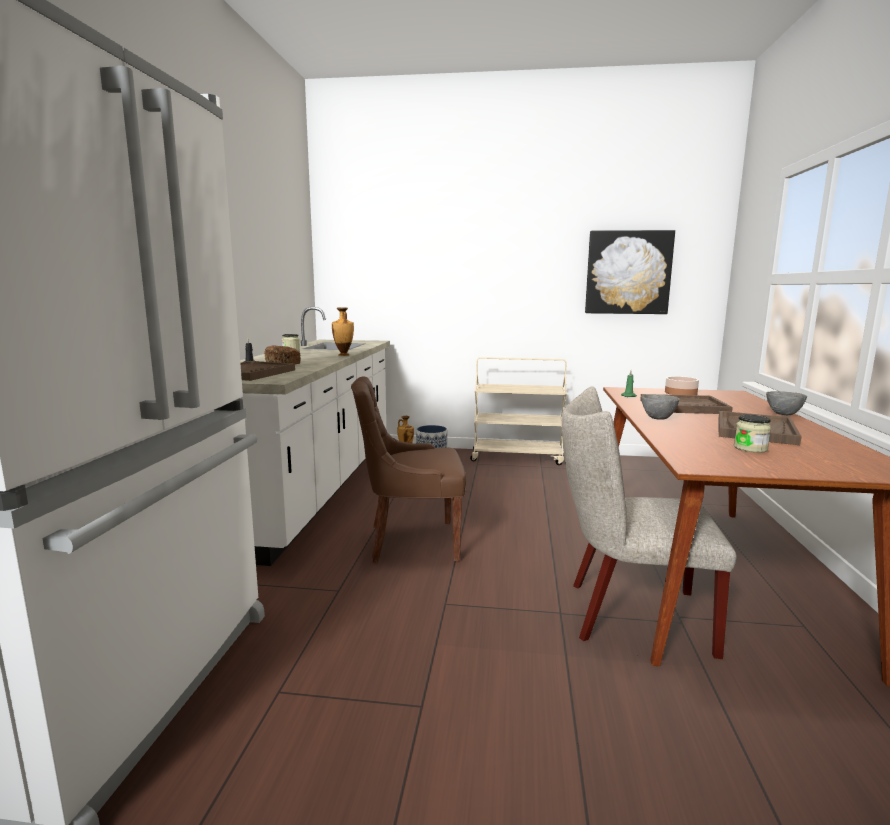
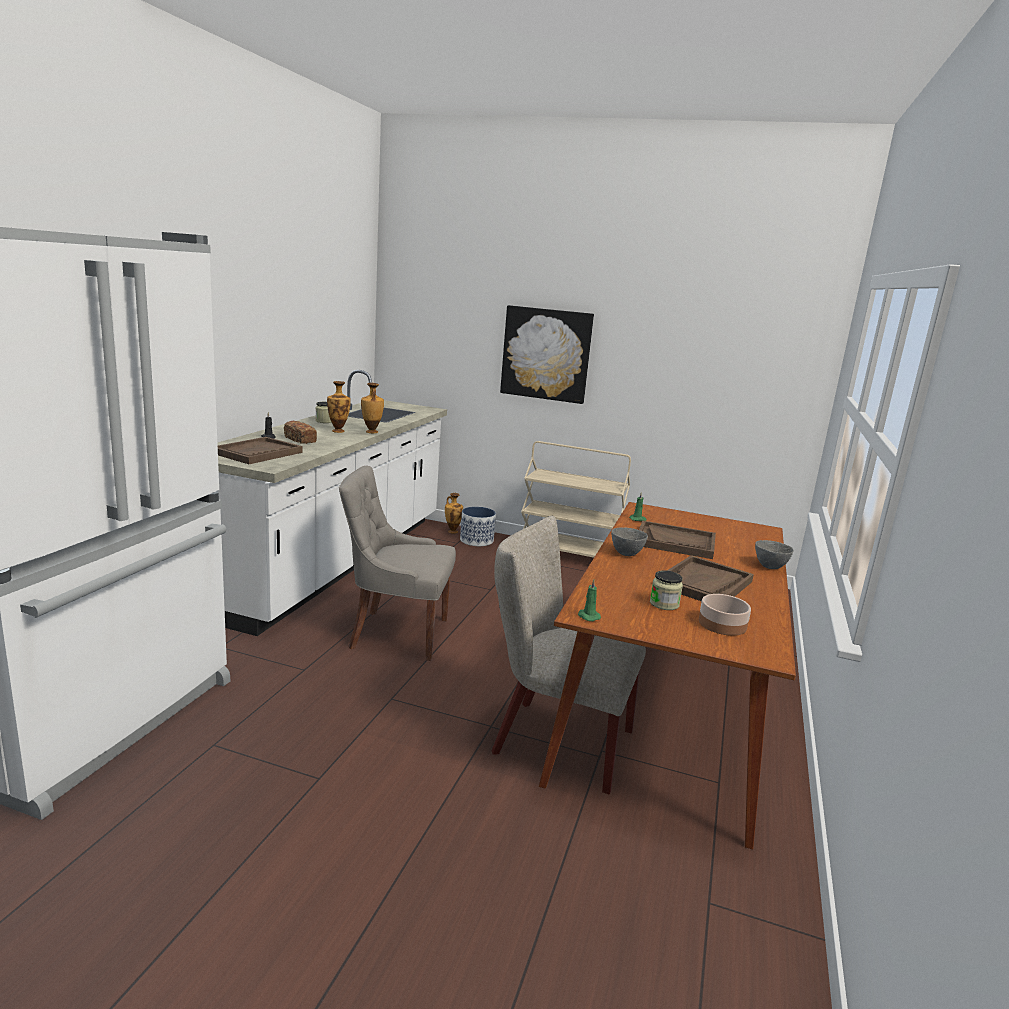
camera: 10 degrees right, 5 degrees up
(312, 356) = (338, 431): none -> vase
(410, 541) = (396, 633): brown chair -> grey chair
(628, 272) = (716, 363): picture -> picture (546, 354)
(681, 393) = (702, 522): bowl -> bowl (723, 624)
(703, 466) = (588, 616): none -> green candle

